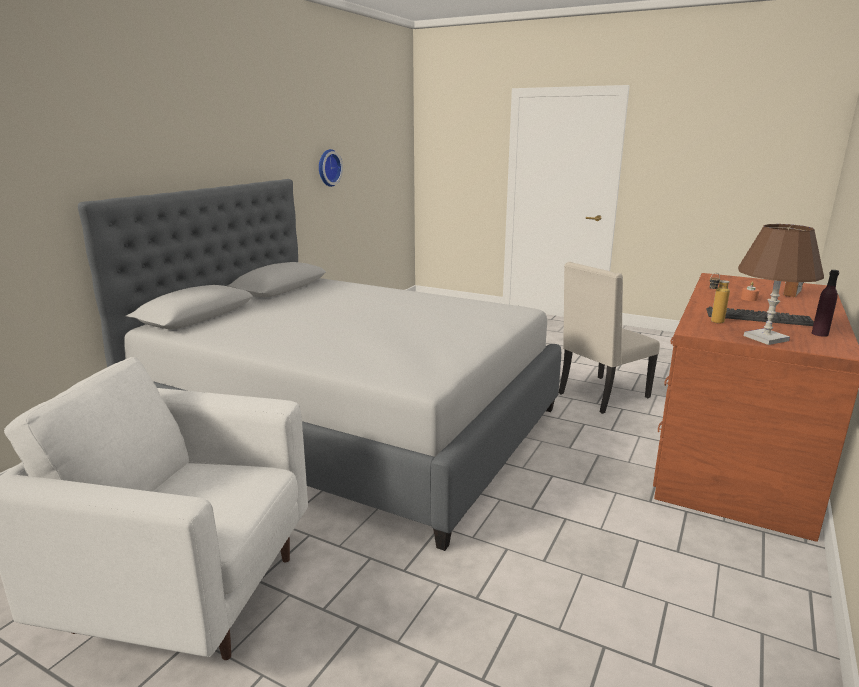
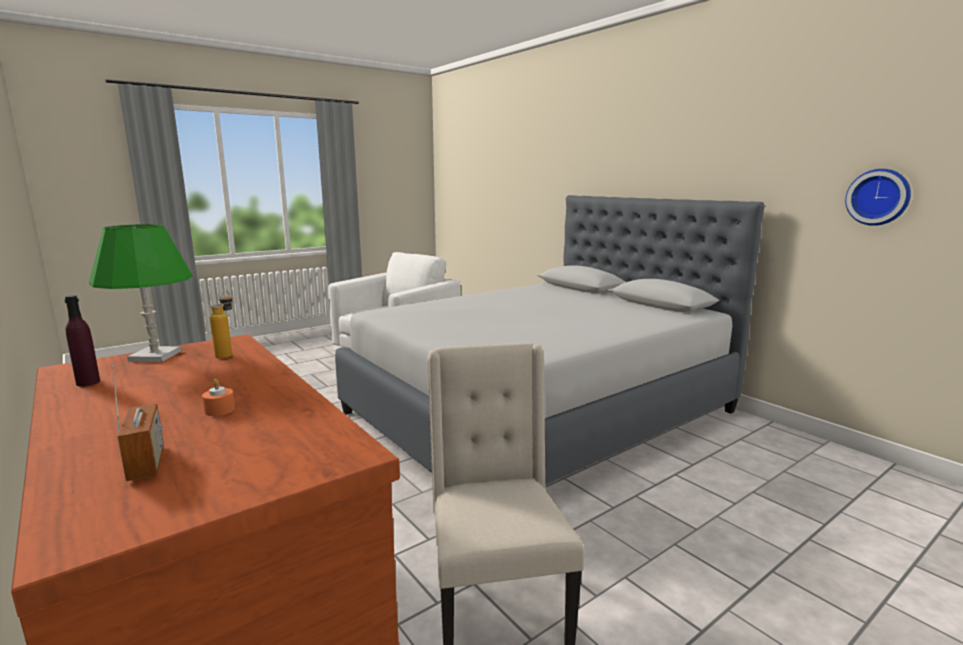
camera: 115 degrees right, 5 degrees down
(758, 318) = (180, 378): keyboard -> none
(766, 338) = (155, 356): brown table lamp -> green table lamp

